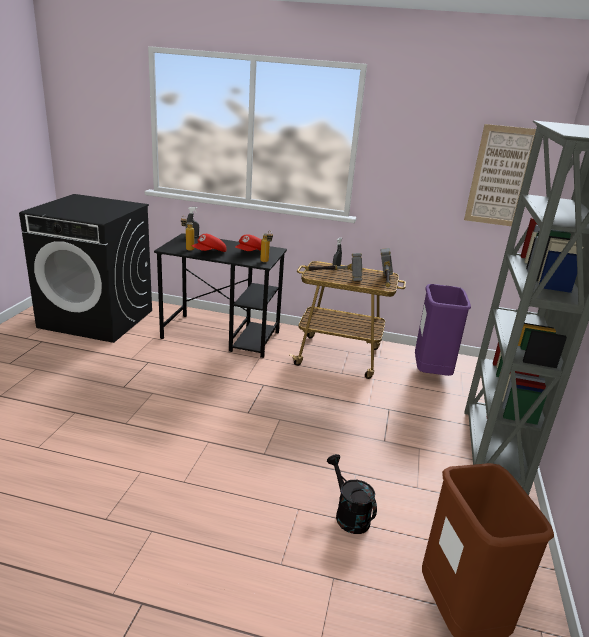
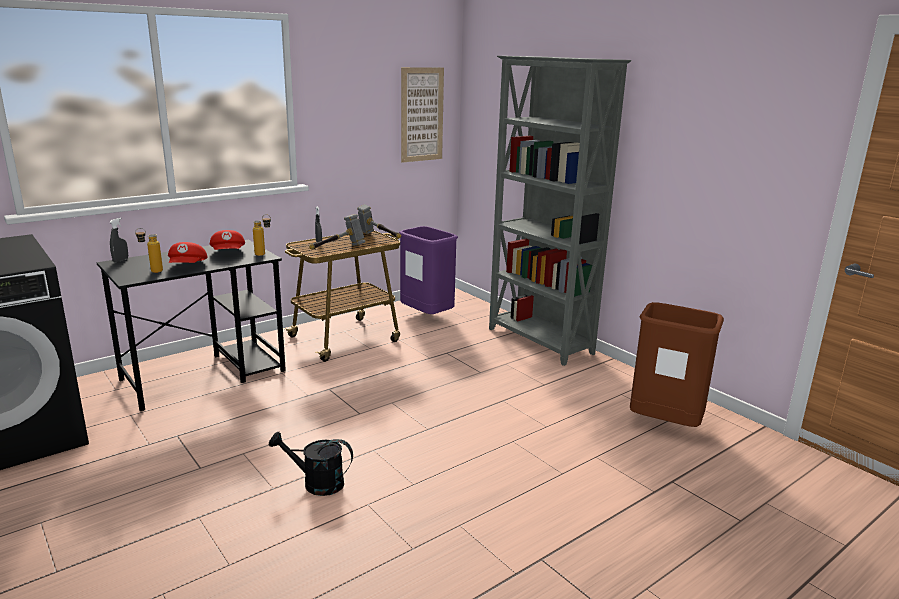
camera: 50 degrees left, 5 degrees down
(348, 514) = (541, 423): black watering can -> black watering can (316, 483)

